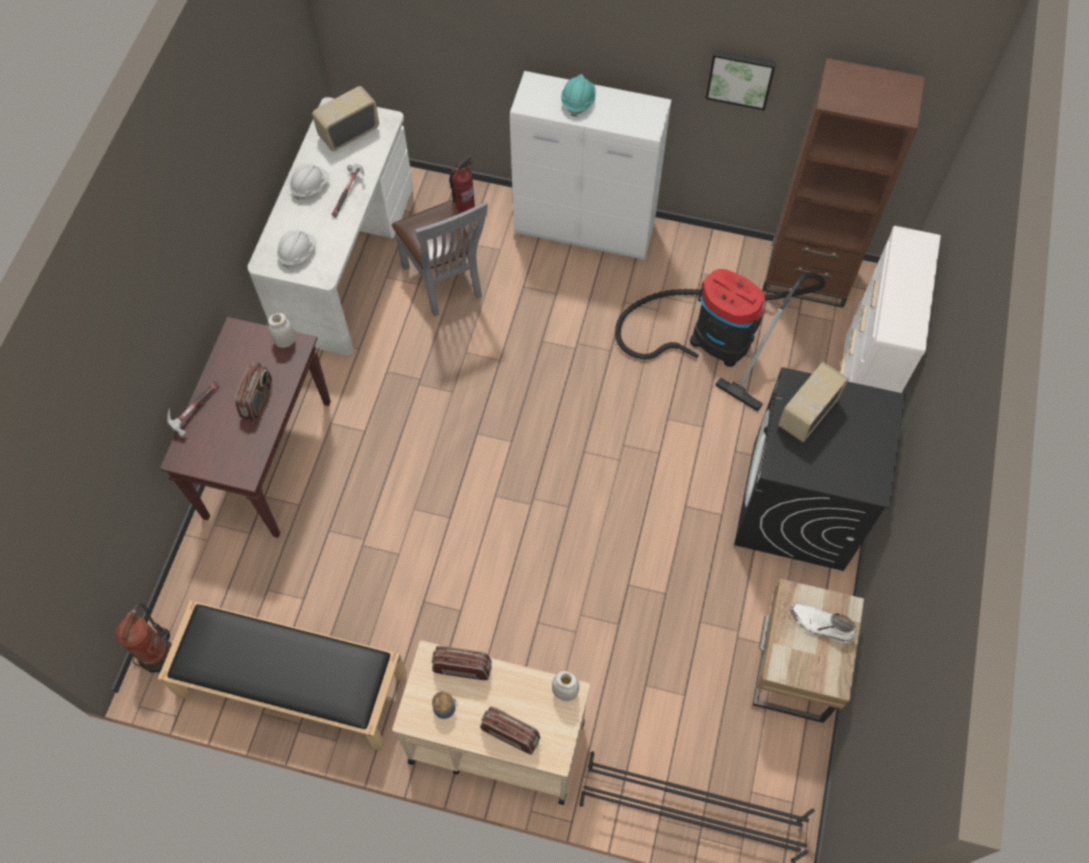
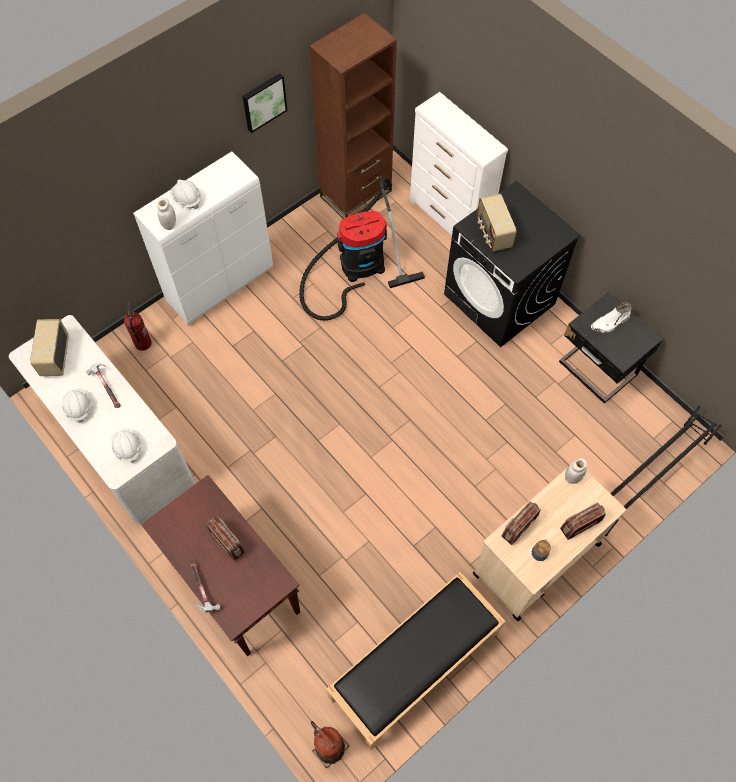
camera: 55 degrees left, 0 degrees up
(285, 341) = (195, 497): white jar -> white jar (169, 224)
(445, 284) = (190, 390): grey chair -> none
(578, 101) = (186, 199): turquoise hard hat -> white hard hat
(790, 671) = (596, 370): beige nightstand -> black nightstand

